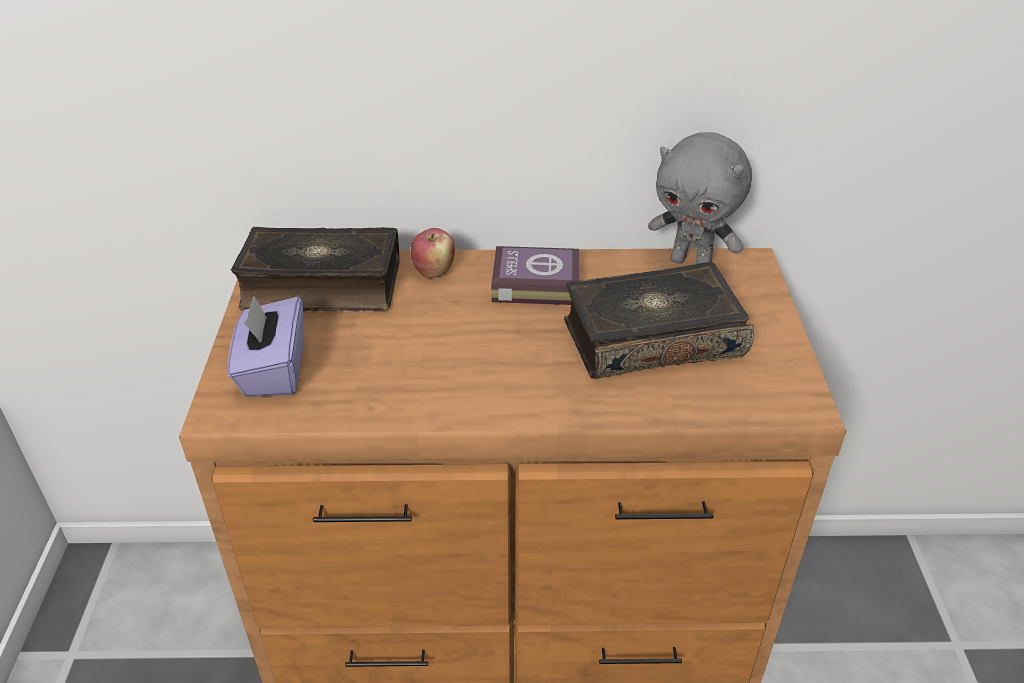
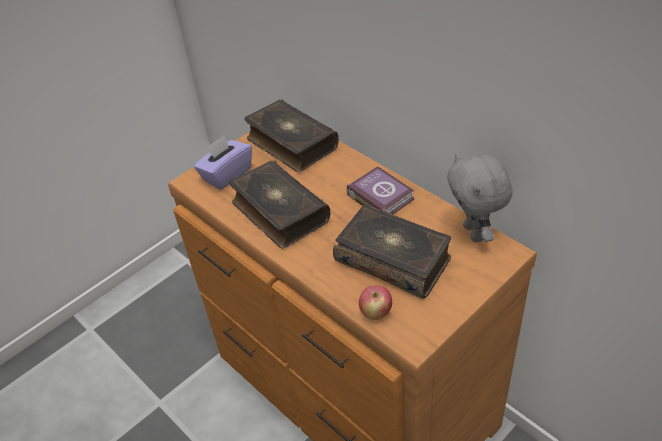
camera: 50 degrees right, 5 degrees up
(428, 371) = (279, 212): none -> book
(433, 271) = (344, 164): apple -> apple (375, 313)

